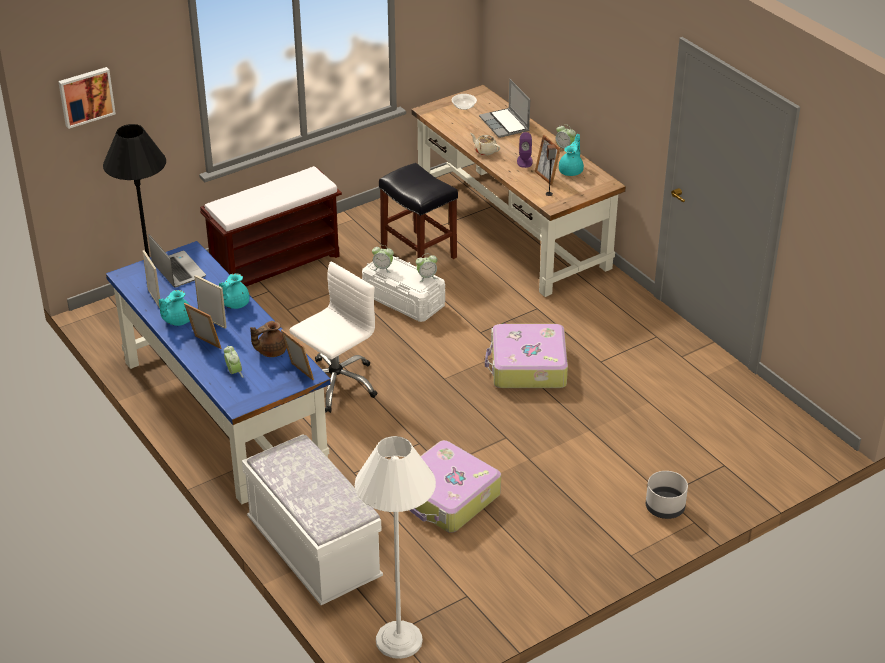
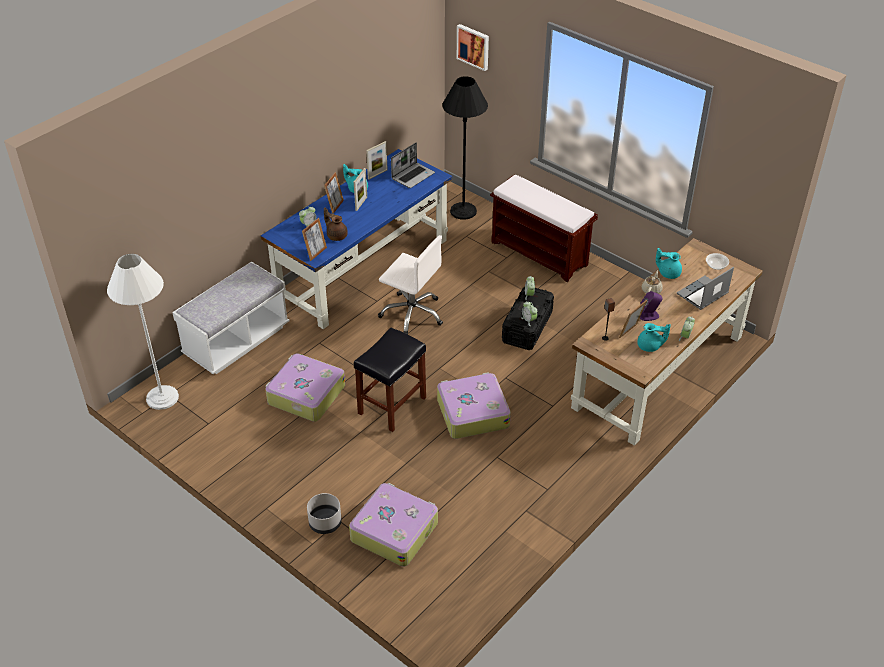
camera: 75 degrees right, 5 degrees up
(234, 304) = (384, 208): turquoise teapot -> turquoise teapot (668, 273)
(403, 300) = (527, 327): white storage box -> black storage box
(417, 252) = (595, 322): black stool -> black stool (392, 405)
(688, 454) = (394, 530): none -> suitcase

